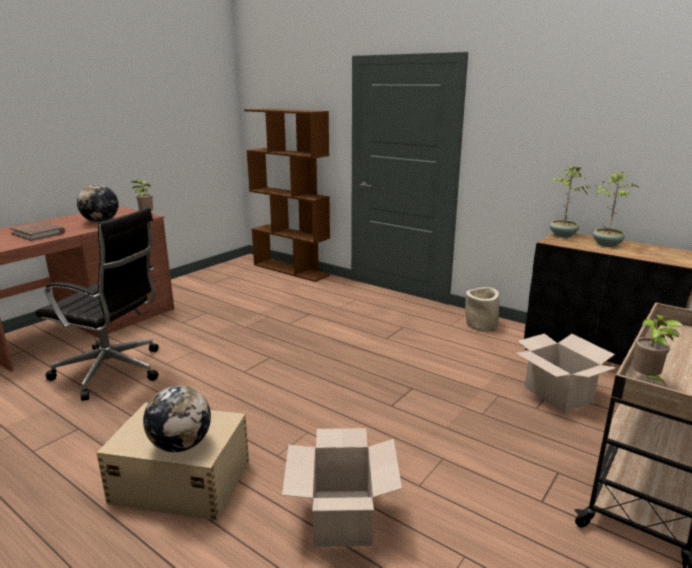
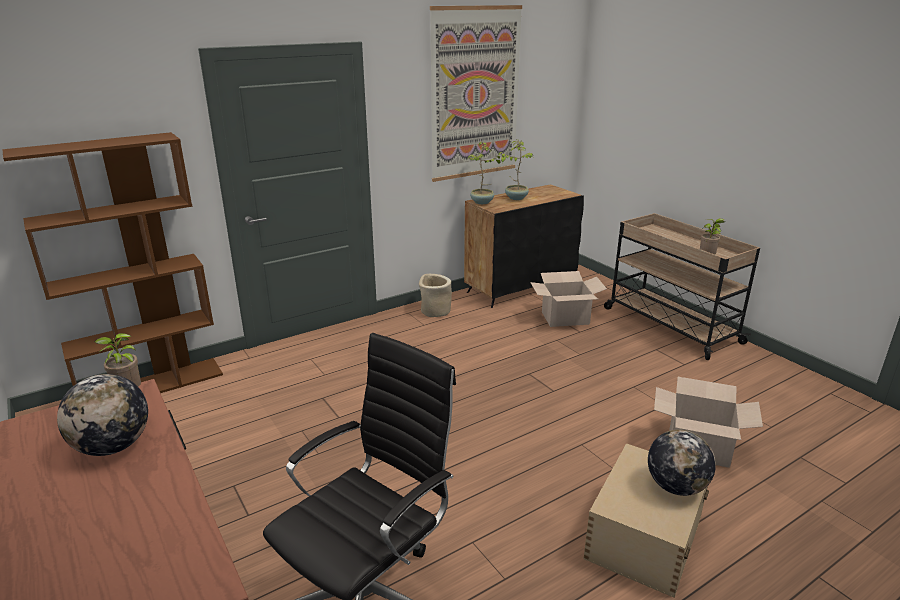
camera: 70 degrees left, 5 degrees up
(39, 233) = (124, 527): brown book -> none
(592, 113) = (475, 94): none -> picture

